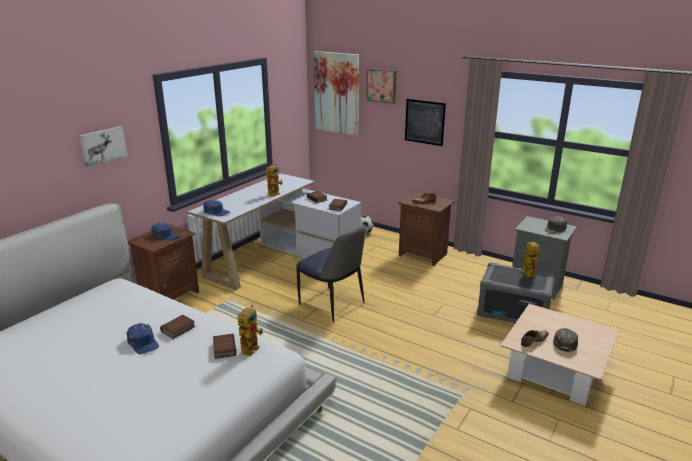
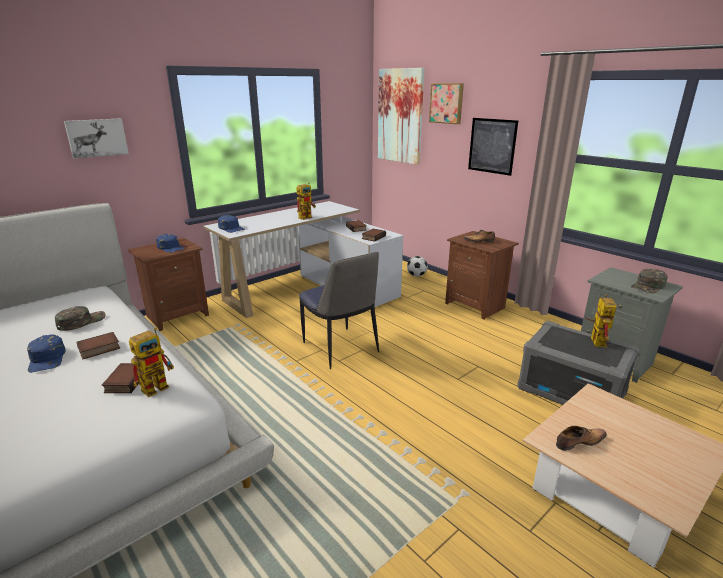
camera: 15 degrees right, 0 degrees up
(564, 341) = (632, 452): green cap -> green cap (81, 321)

